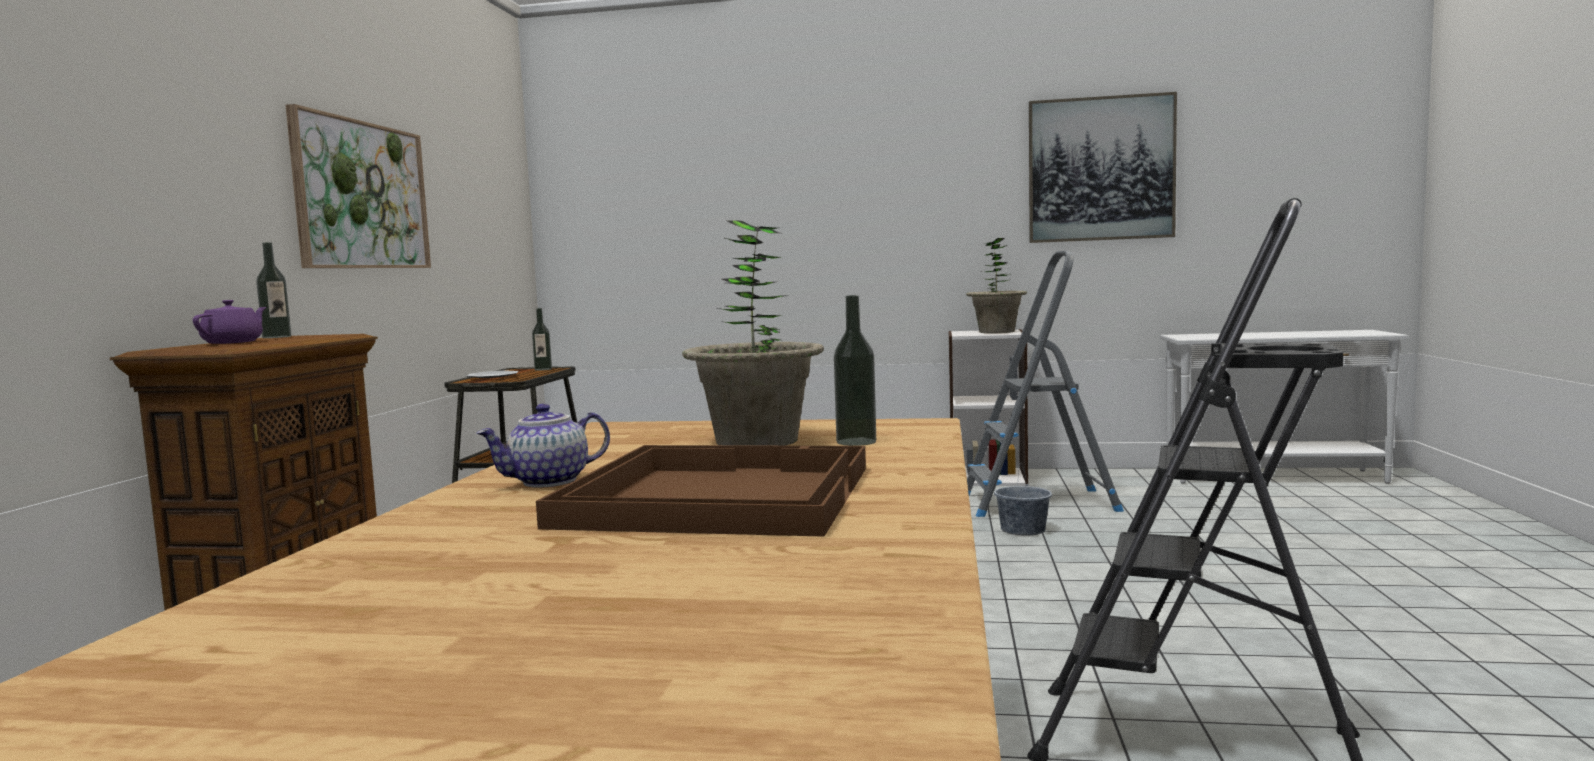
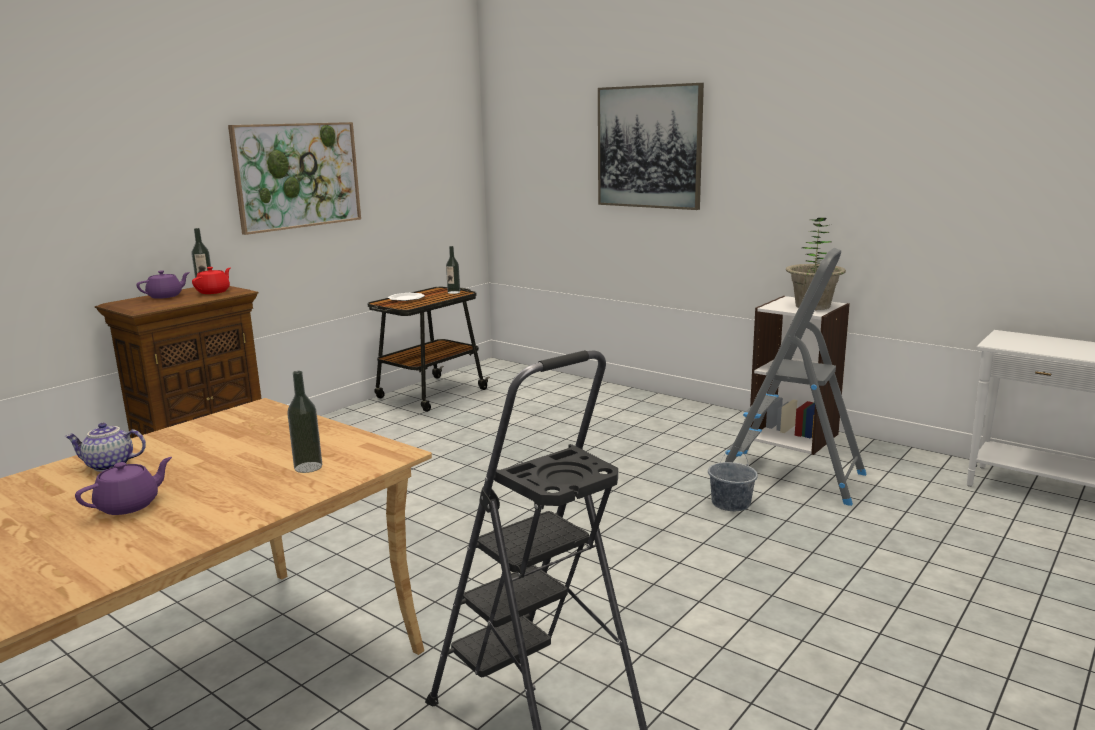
camera: 30 degrees right, 10 degrees up
(310, 337) = (214, 292): none -> red teapot
(717, 495) = (129, 505): brown tray -> purple teapot
(757, 441) = (271, 450): potted plant -> none
(1100, 169) = (951, 148): picture -> picture (649, 147)

